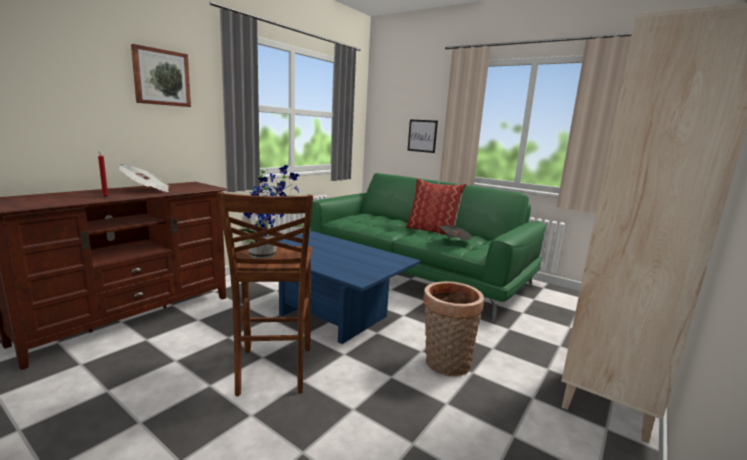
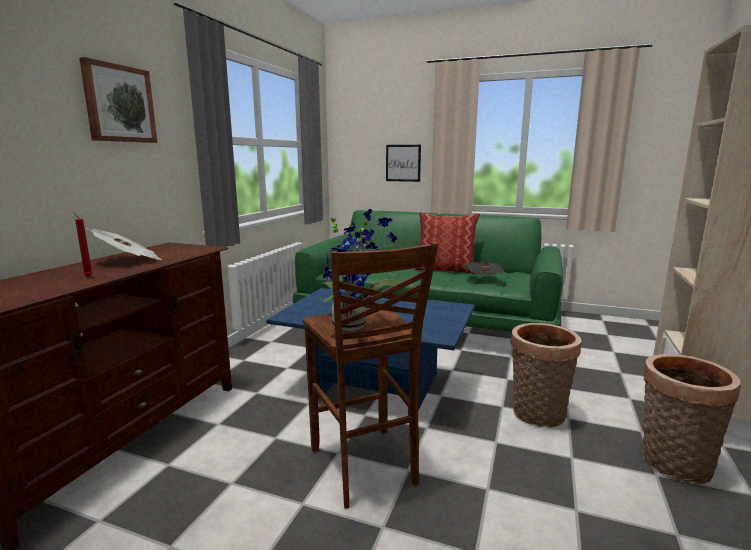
camera: 15 degrees left, 0 degrees up
(537, 432) = (673, 465): none -> basket

